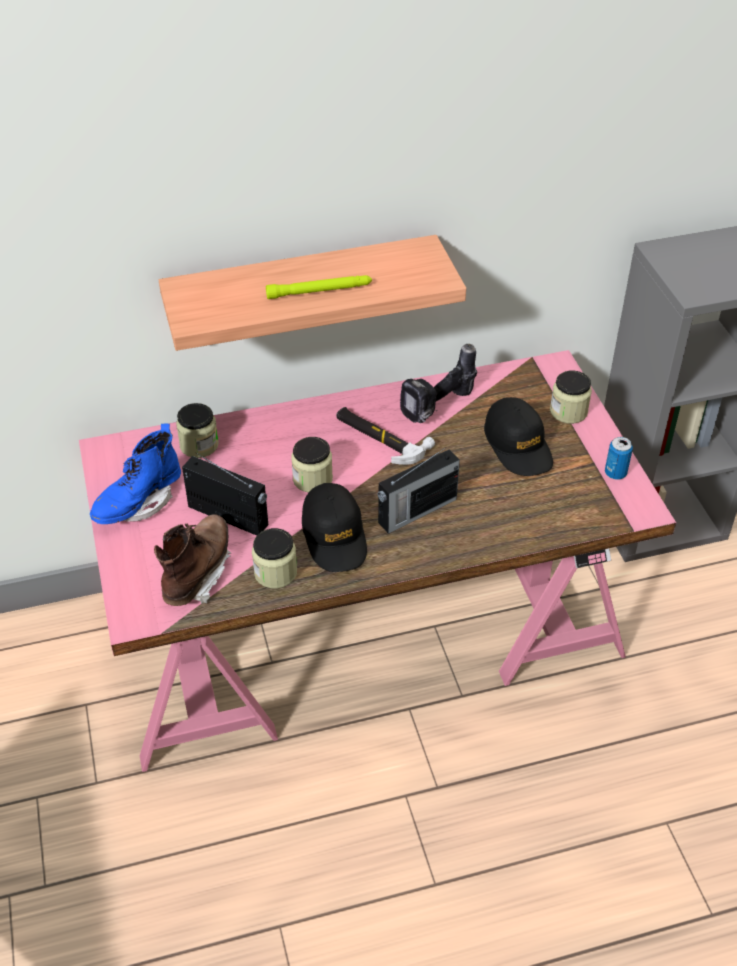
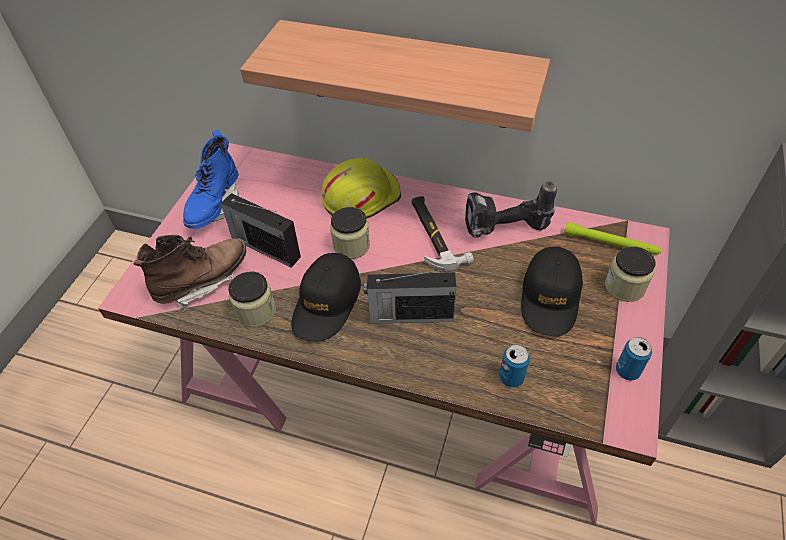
camera: 35 degrees right, 5 degrees up
(139, 503) = (215, 206): blue boot -> blue boot turned 60 degrees counterclockwise
(199, 445) = (294, 180): jar -> none
(229, 516) = (265, 247): radio -> radio turned 150 degrees clockwise
(281, 433) = (360, 196): none -> yellow hard hat
(319, 291) = (393, 72): green flashlight -> green flashlight (610, 243)
(536, 519) = (511, 378): none -> can

